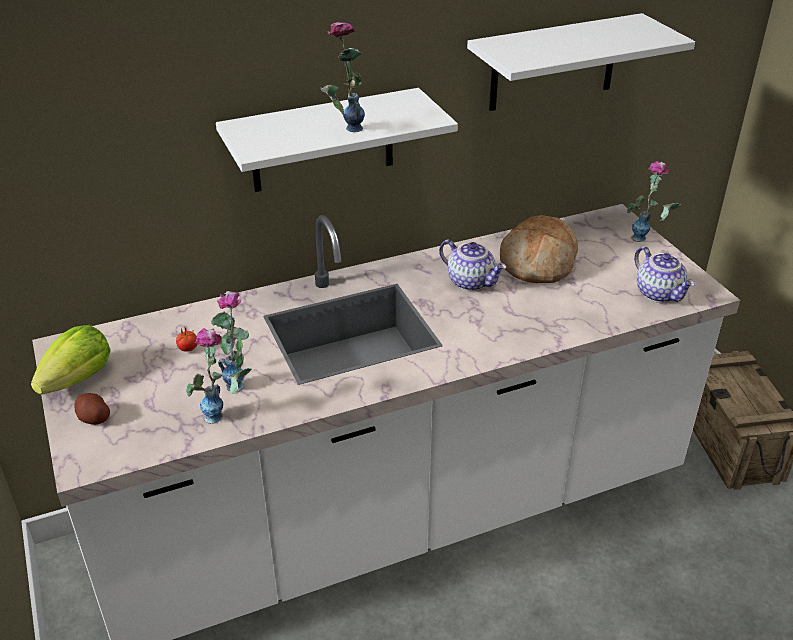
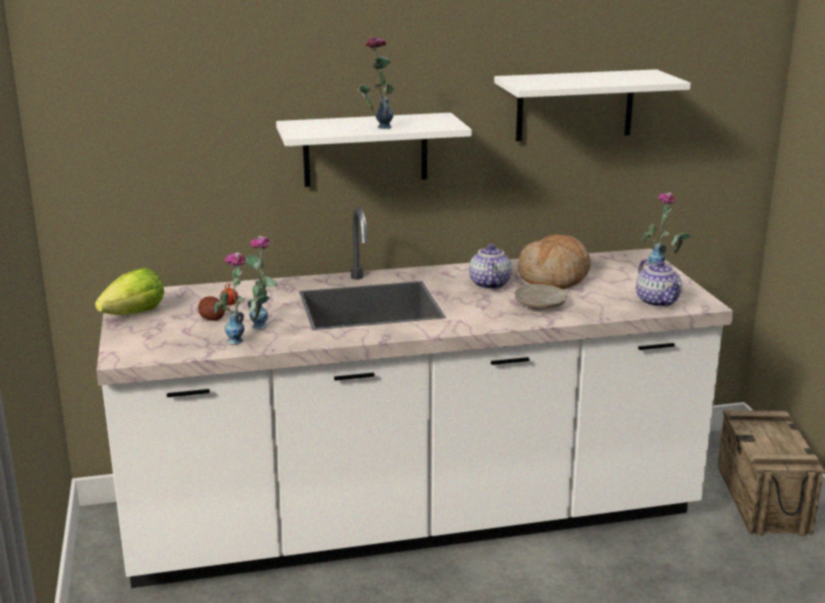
camera: 10 degrees right, 15 degrees down
(94, 418) = (139, 335): potato -> potato (211, 318)
(471, 282) = (488, 284): teapot -> teapot turned 135 degrees counterclockwise
(538, 312) = (540, 305): none -> beige plate

